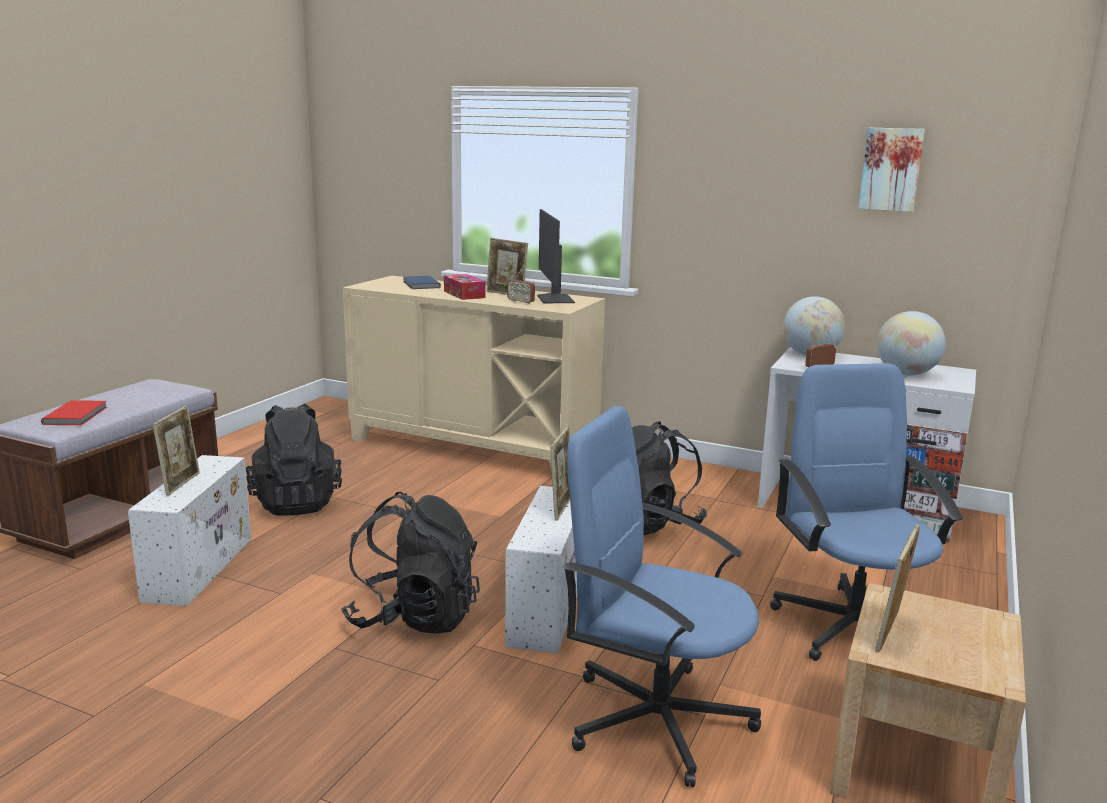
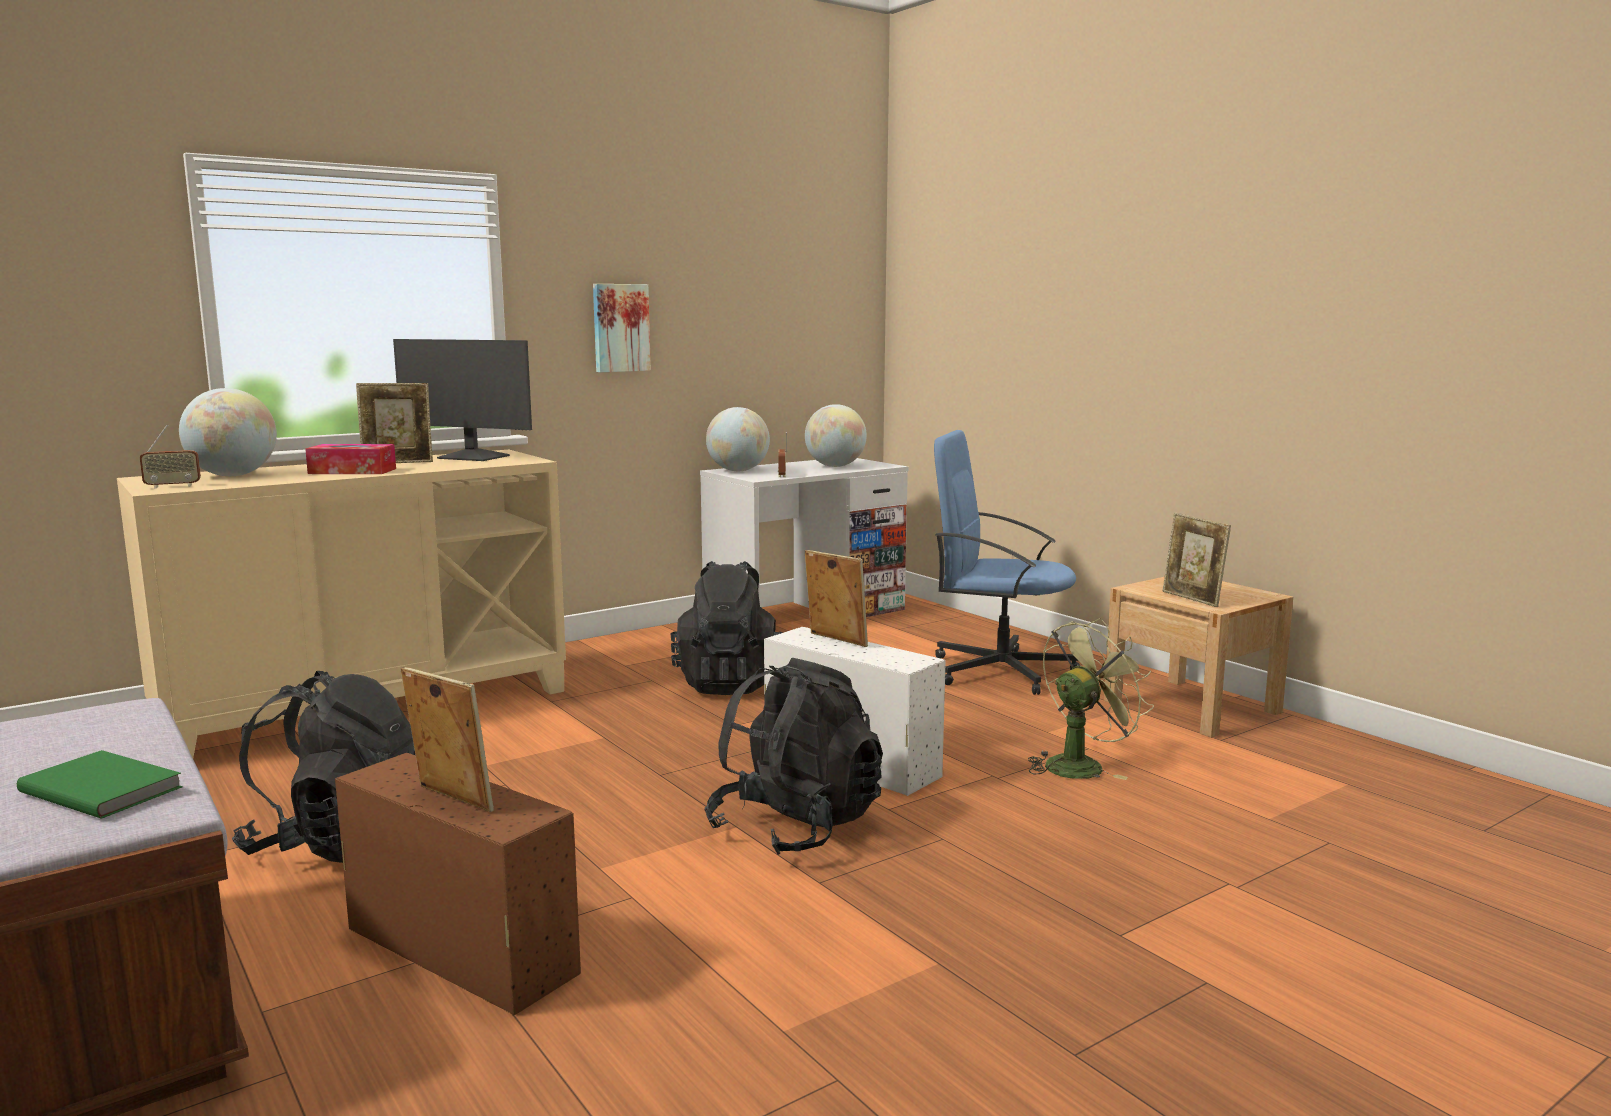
camera: 60 degrees left, 5 degrees down
(77, 415) = (103, 788): red book -> green book
(200, 567) = (458, 949): white storage box -> brown storage box
(420, 285) = (233, 475): blue book -> globe
(521, 302) = (459, 464): radio -> radio (172, 486)
(655, 718) = (1081, 765): blue office chair -> green fan
(891, 169) = (765, 272): picture -> picture (620, 328)

